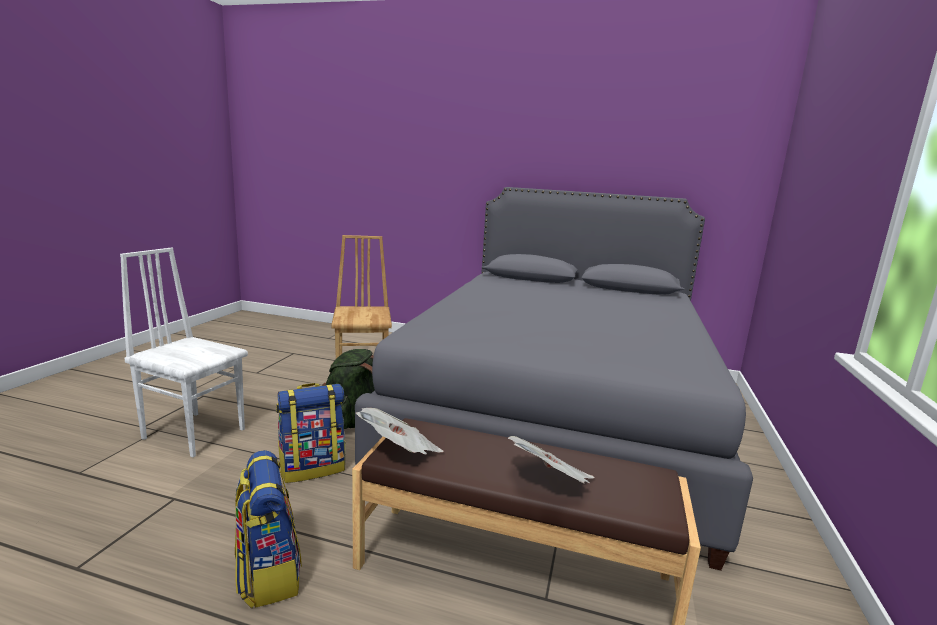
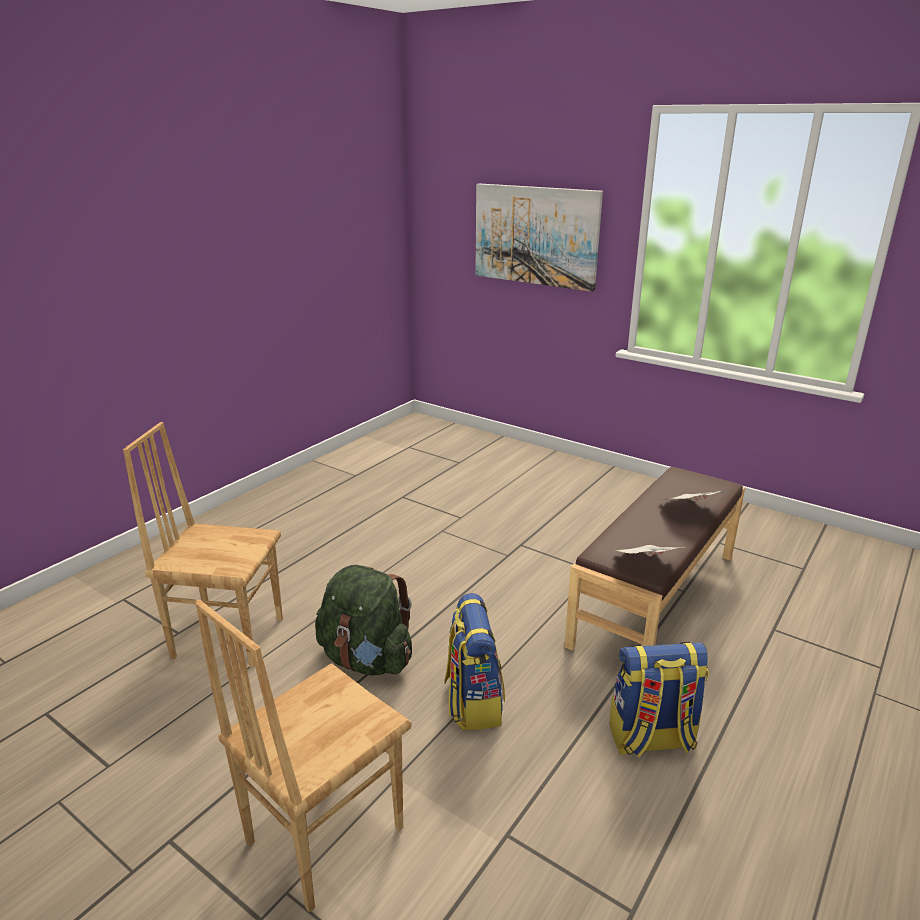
camera: 70 degrees left, 10 degrees up
(195, 433) = (322, 835): white chair -> brown chair
(556, 416) = (431, 516): grey bed -> none
(831, 197) = (535, 235): none -> picture

